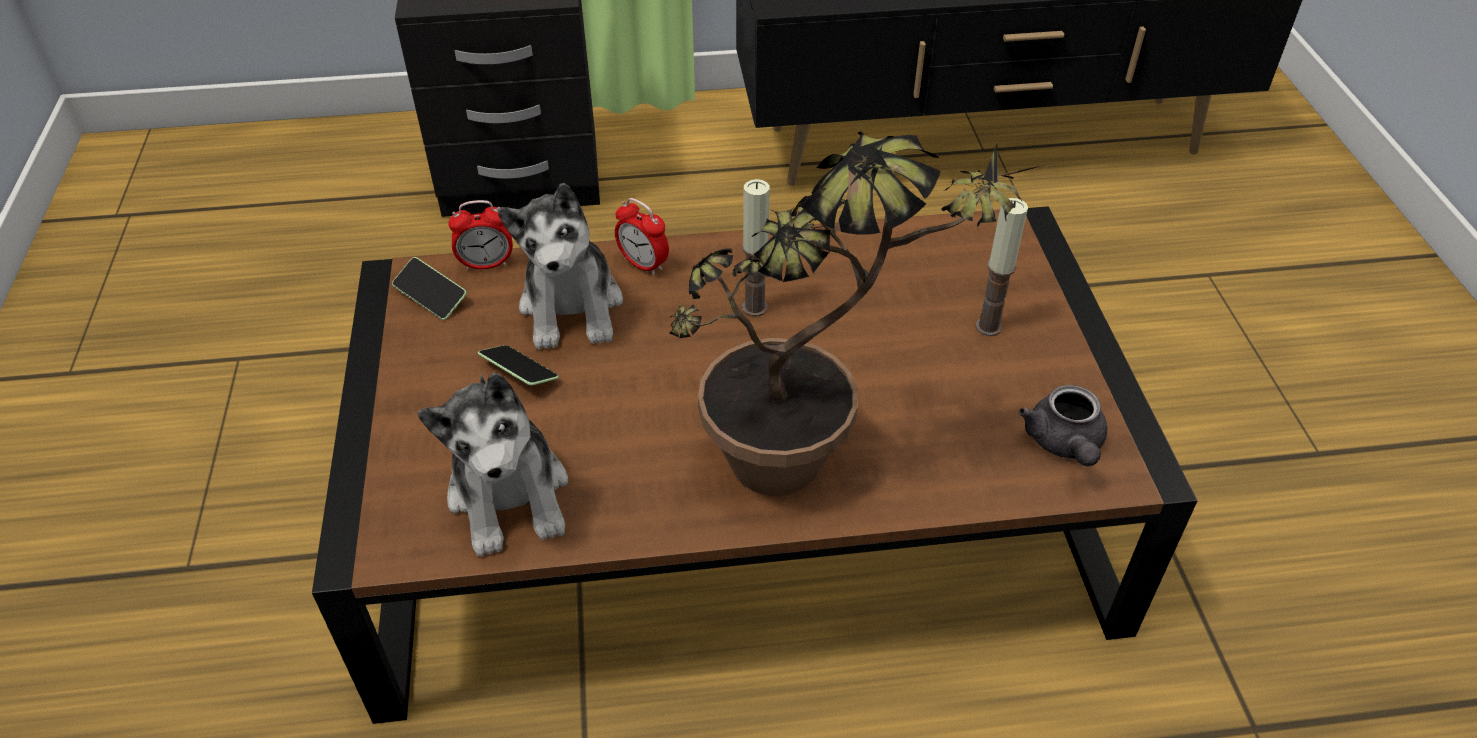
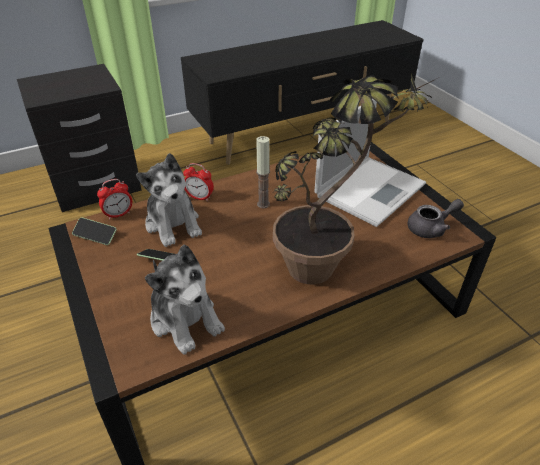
camera: 20 degrees left, 5 degrees down
(988, 327) = (371, 189): candle -> laptop
(1064, 444) = (431, 228): grey teapot -> grey teapot turned 90 degrees counterclockwise

